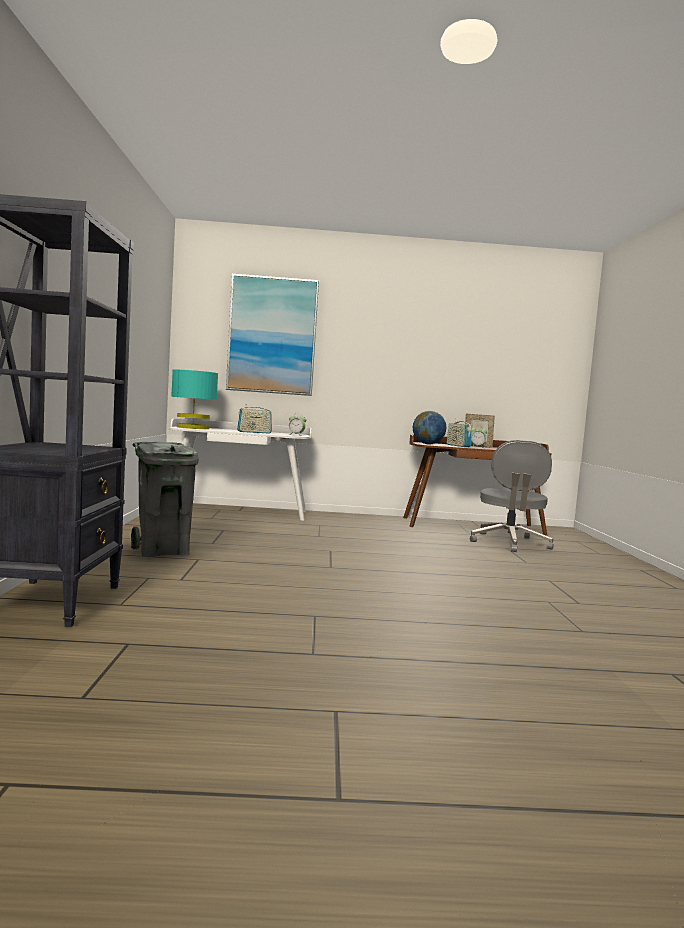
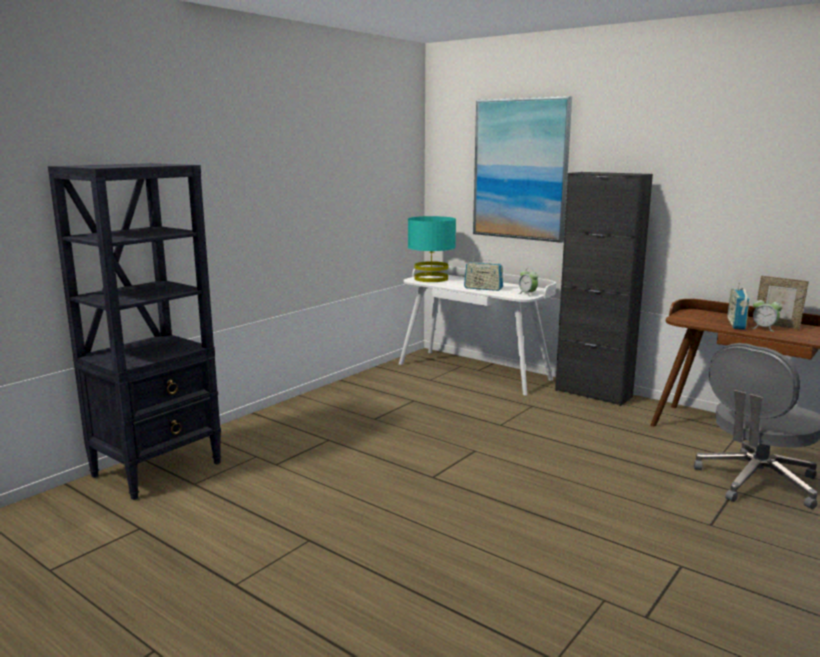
camera: 40 degrees right, 10 degrees up
(163, 551) = (317, 423): grey trash can -> none
(346, 516) = (593, 393): none -> black cabinet
(428, 444) = (686, 319): globe -> none

